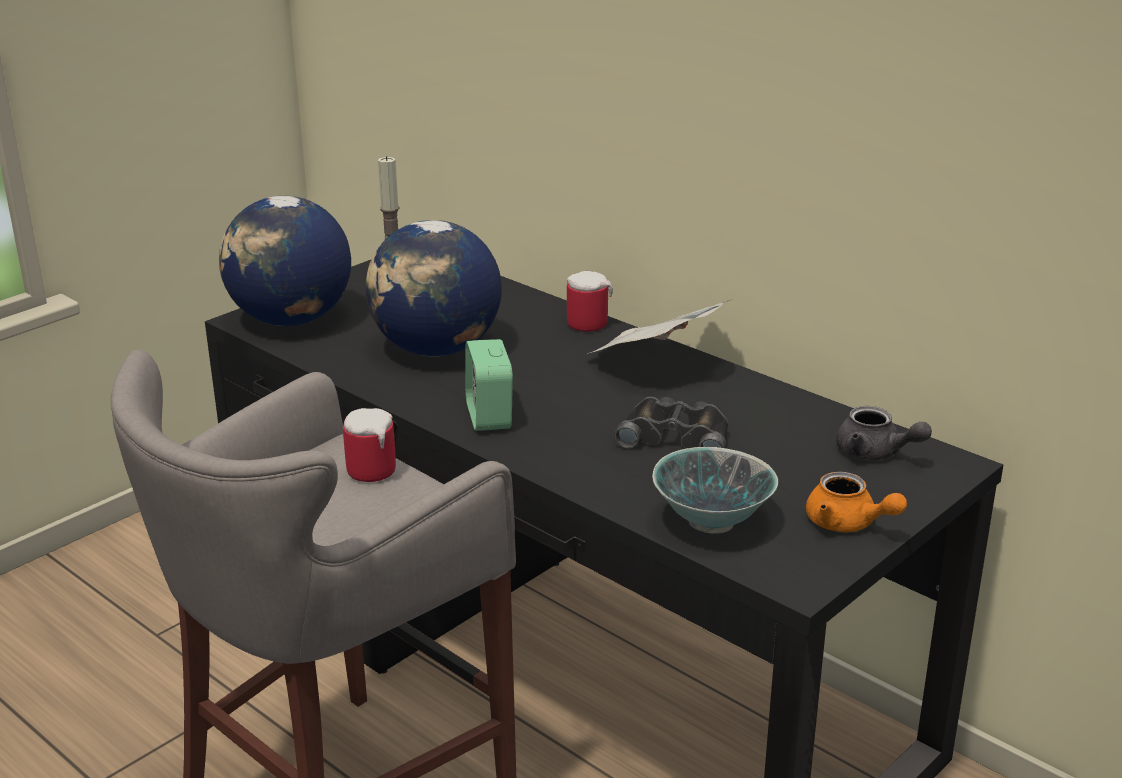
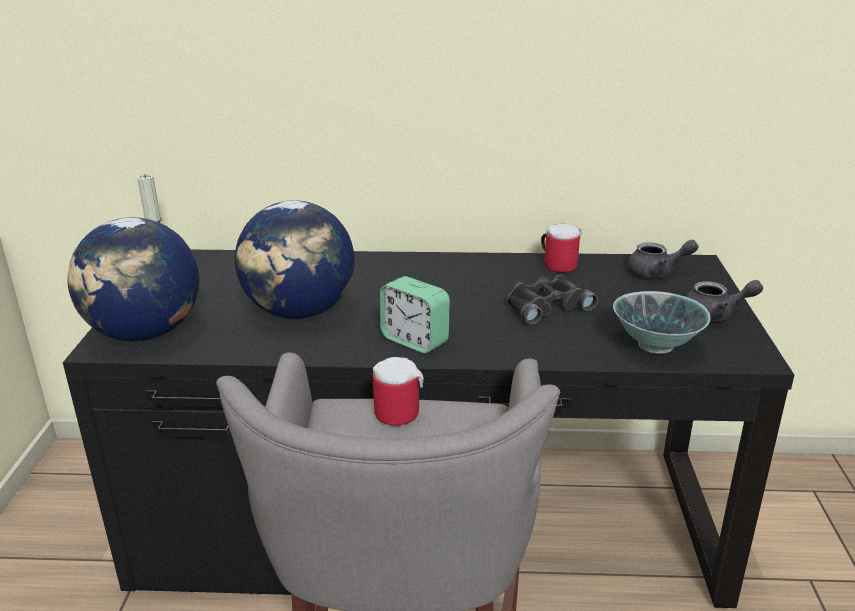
camera: 40 degrees left, 0 degrees up
(588, 321) = (372, 258): mug -> mug (557, 264)
(656, 362) = (456, 267): newspaper -> none
(848, 524) = (715, 315): orange teapot -> grey teapot

